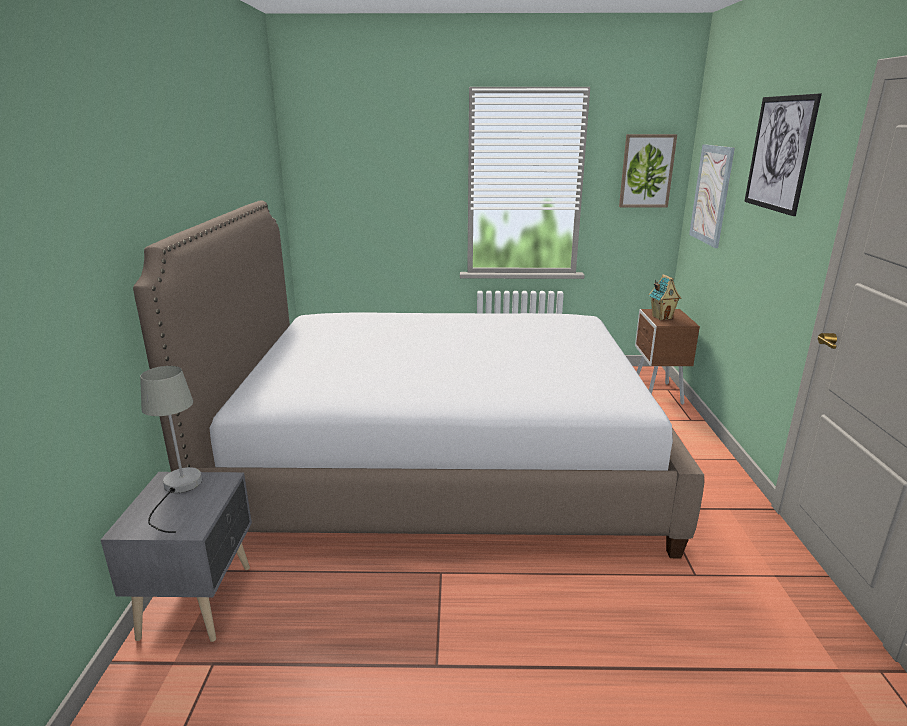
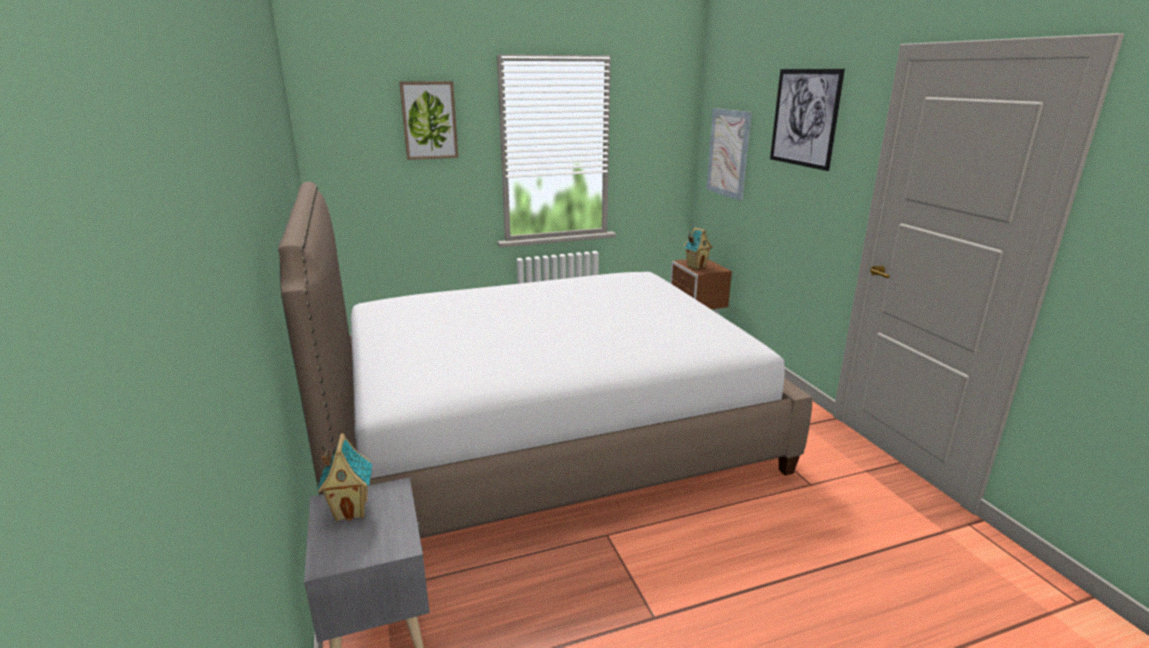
camera: 20 degrees left, 0 degrees up
(179, 489) = (352, 510): grey table lamp -> toy house
(646, 171) = (662, 133): picture -> picture (429, 120)

